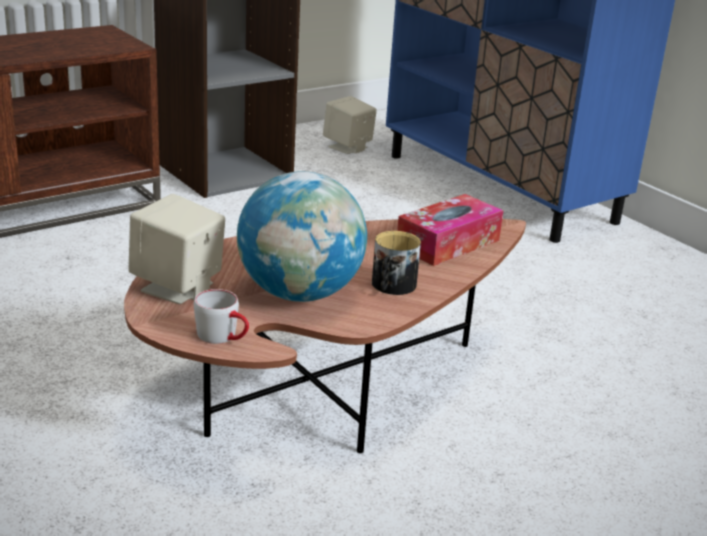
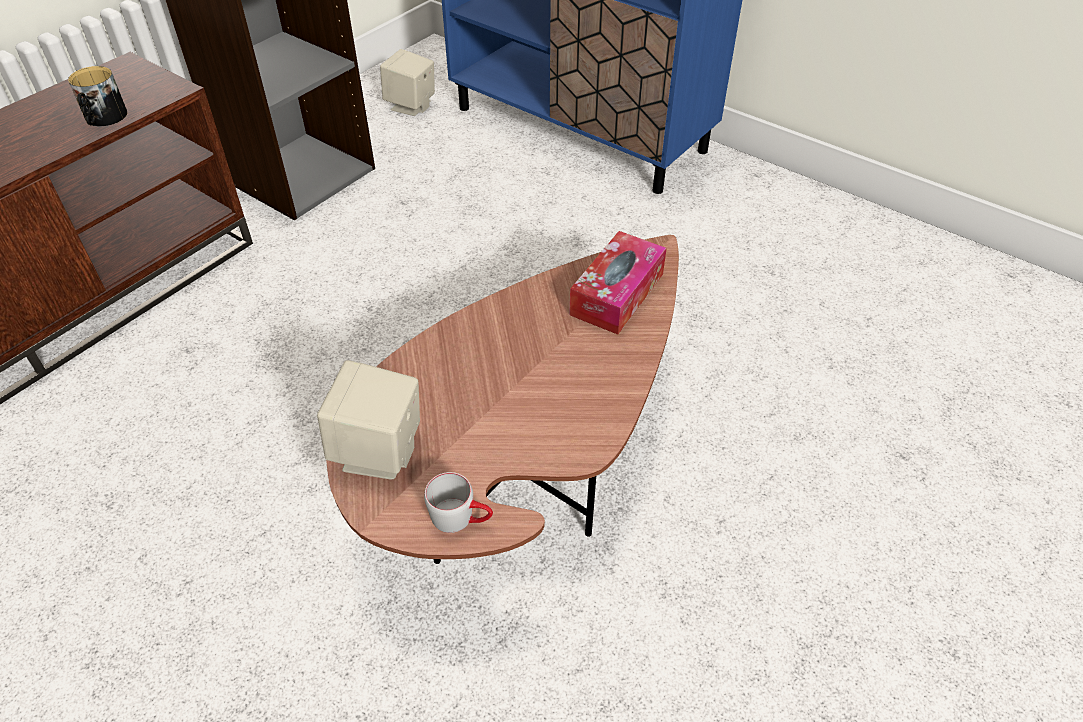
camera: 15 degrees left, 20 degrees up
(299, 294) = (507, 421): globe -> none
(391, 286) = (591, 380): mug -> mug (103, 118)

